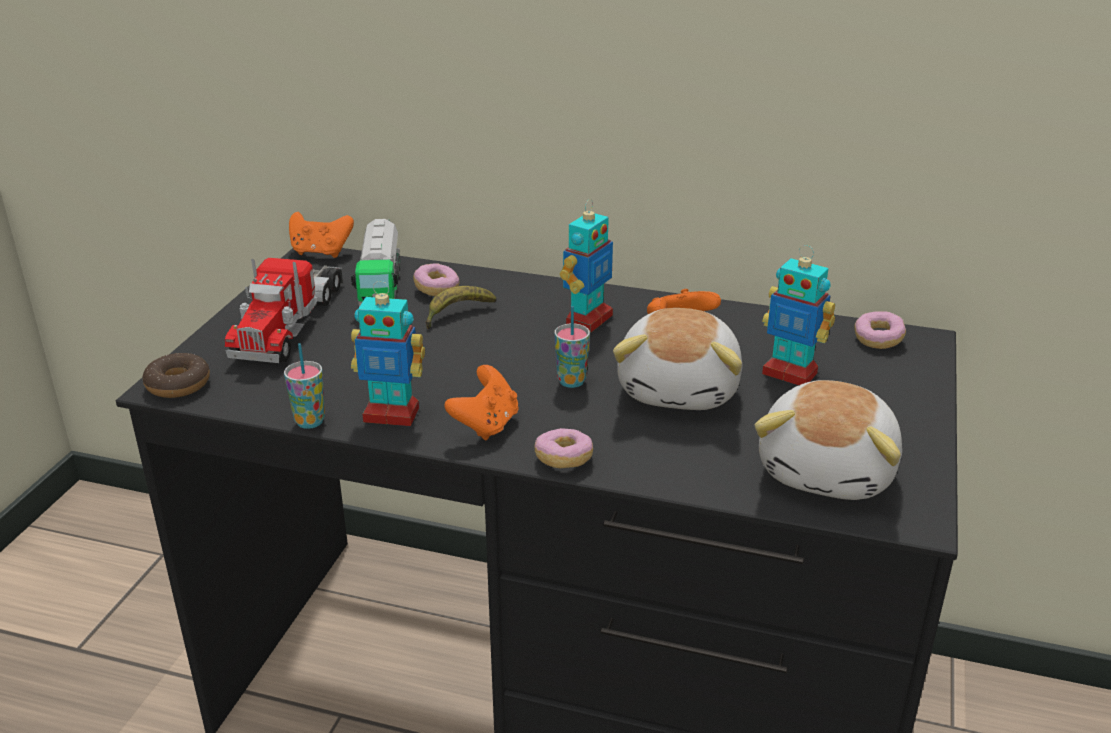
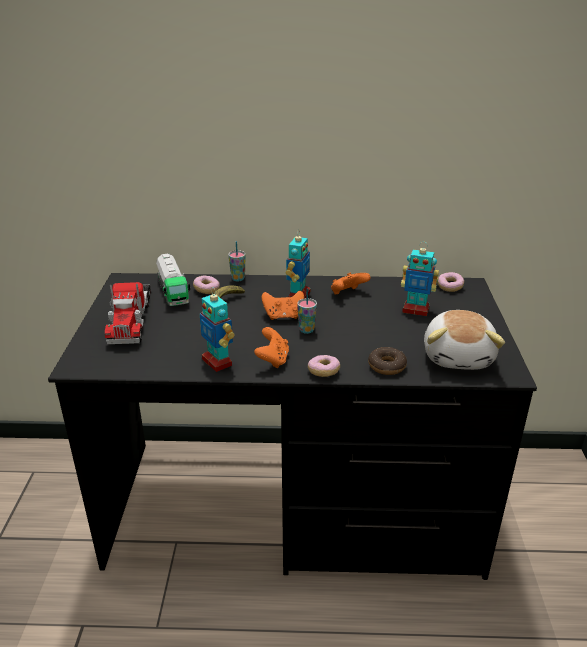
camera: 15 degrees left, 0 degrees up
(178, 384) = (82, 364): donut -> donut (387, 366)
(310, 421) = (173, 373): cup -> cup (238, 278)
(321, 252) = (128, 277): orange game controller -> orange game controller (283, 316)
(392, 414) = (217, 362): toy robot -> toy robot turned 60 degrees clockwise
(681, 389) = (365, 326): plush toy -> none

